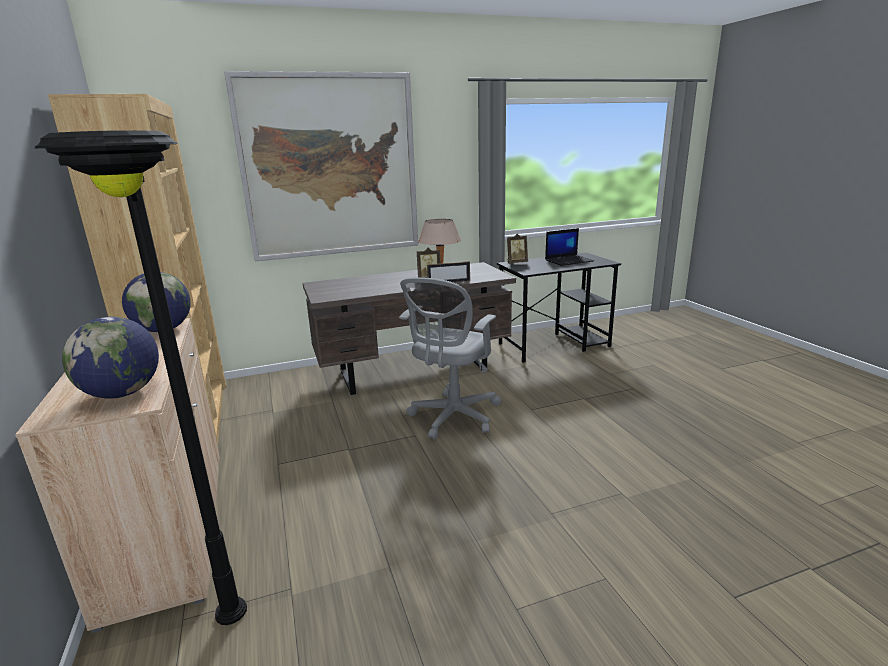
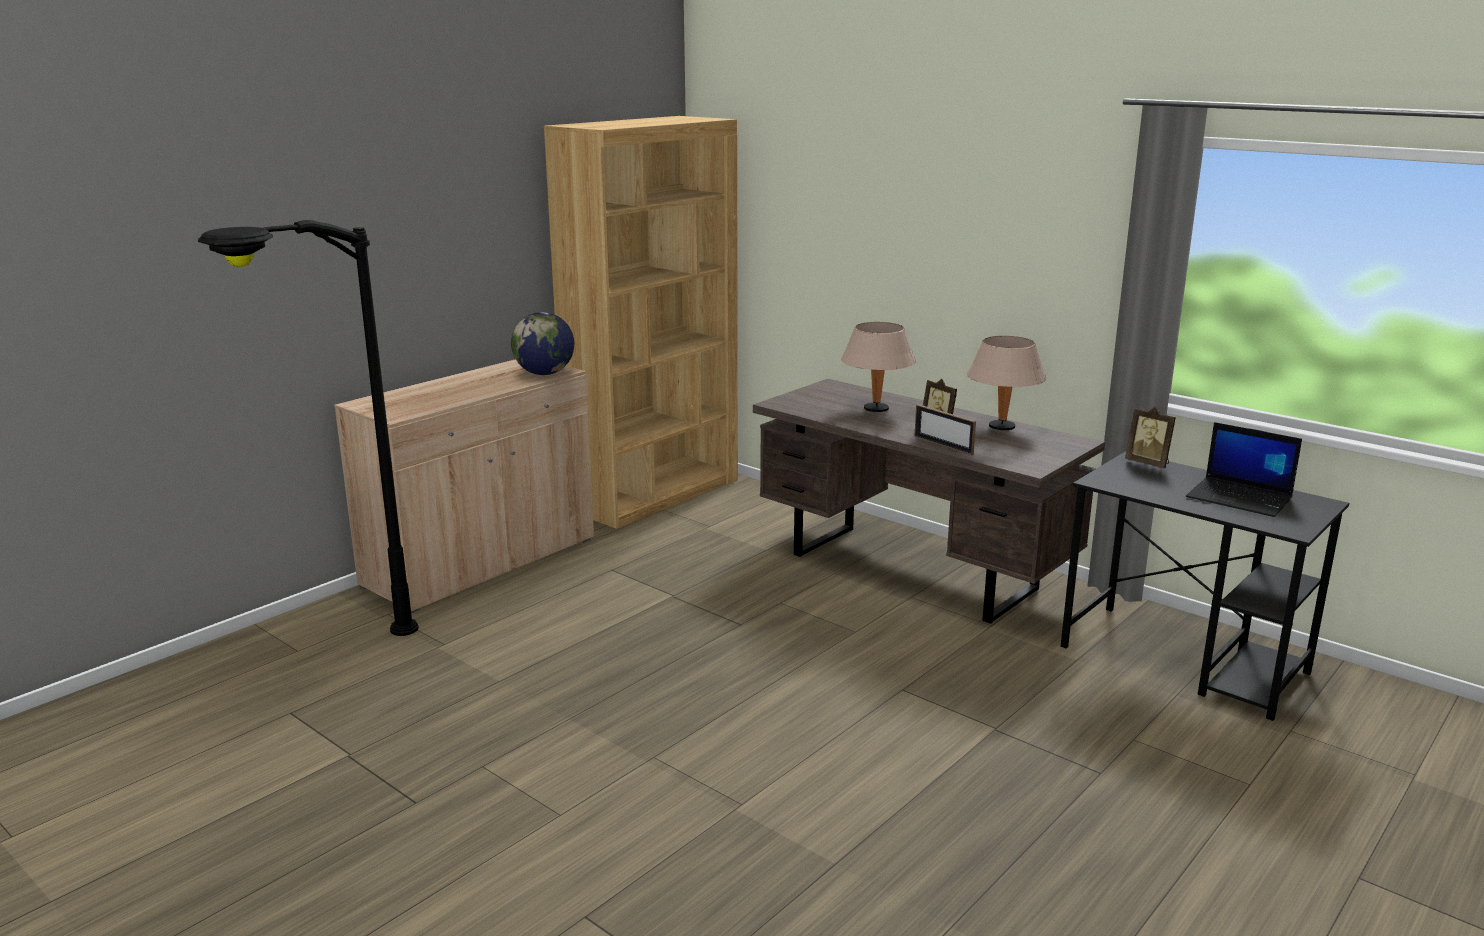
camera: 60 degrees right, 0 degrees up
(122, 393) = (407, 406): globe -> none
(330, 167) = (903, 220): picture -> none
(374, 283) = (875, 409): none -> beige table lamp
(452, 418) = (809, 636): grey office chair -> none

